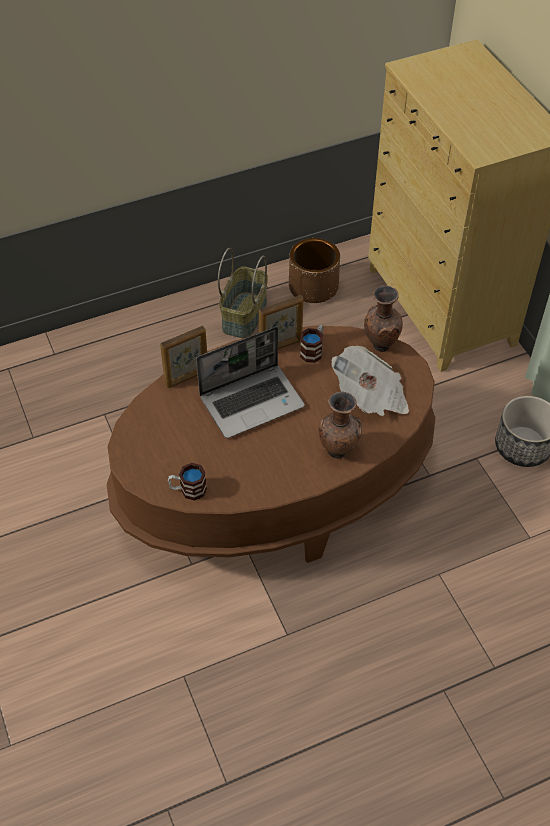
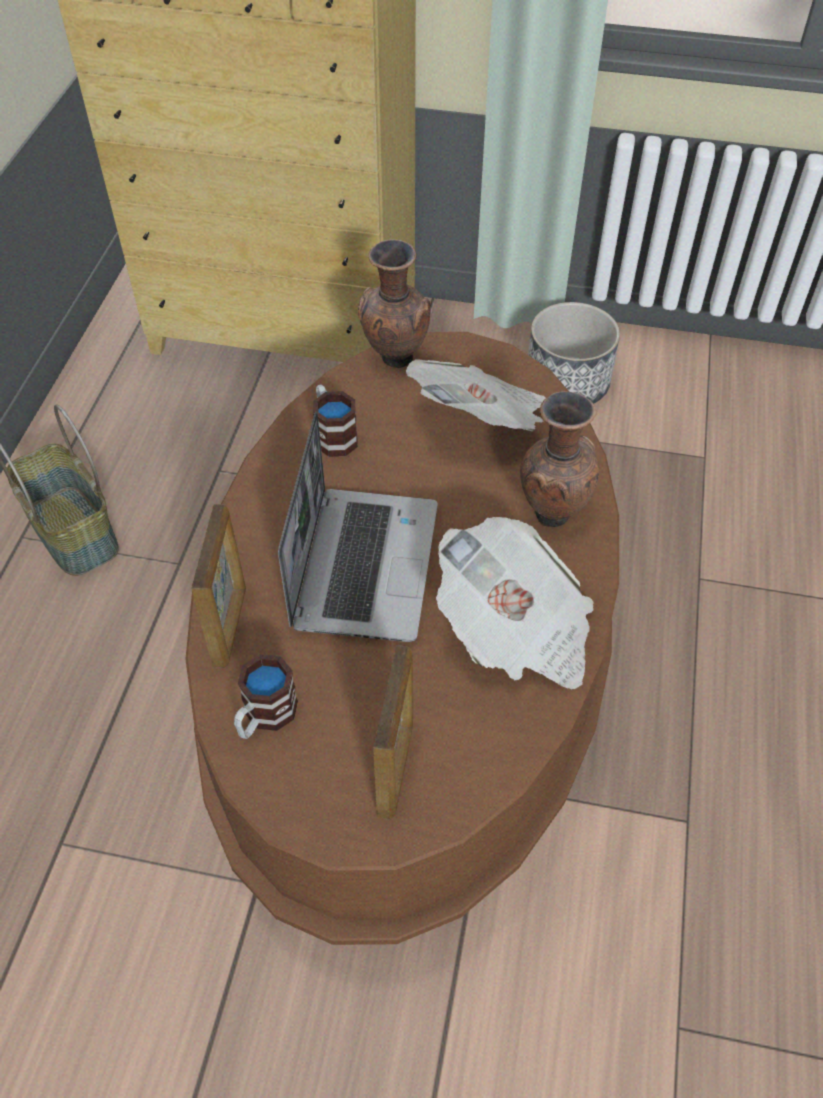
camera: 55 degrees left, 0 degrees up
(188, 490) = (477, 762): mug -> mug (264, 717)
(261, 470) = (516, 631): none -> newspaper
(281, 346) = (286, 467): picture frame -> picture frame (396, 768)
(313, 287) = (113, 425): brown planter -> none

